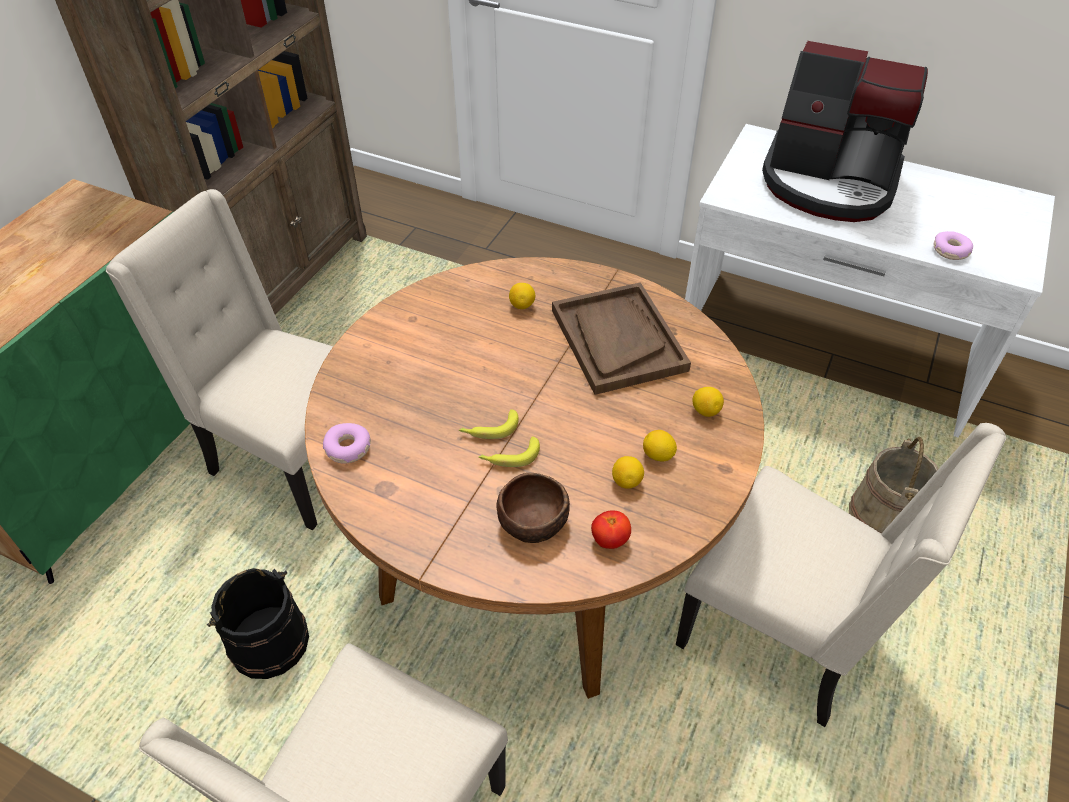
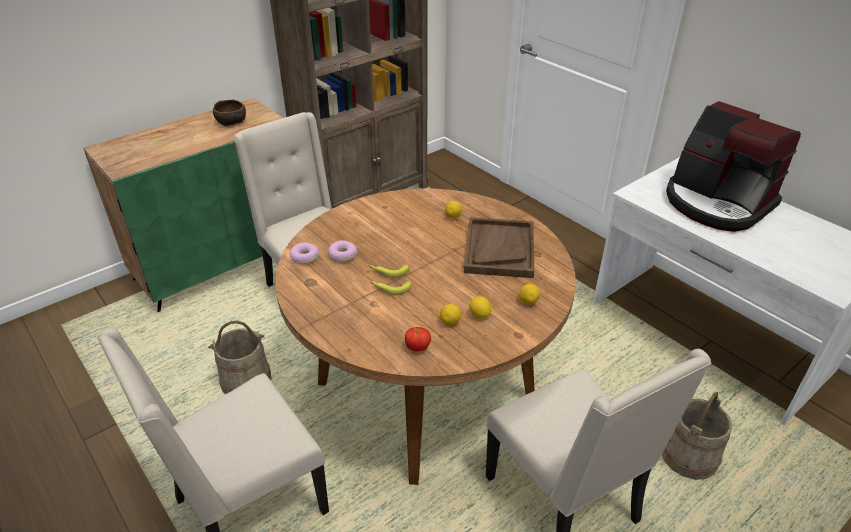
camera: 25 degrees right, 10 degrees down
(269, 643) = (246, 381): black bucket -> beige bucket
(534, 521) = (380, 324): brown bowl -> brown bowl (232, 122)
(950, 251) = (784, 264): donut -> donut (342, 255)

